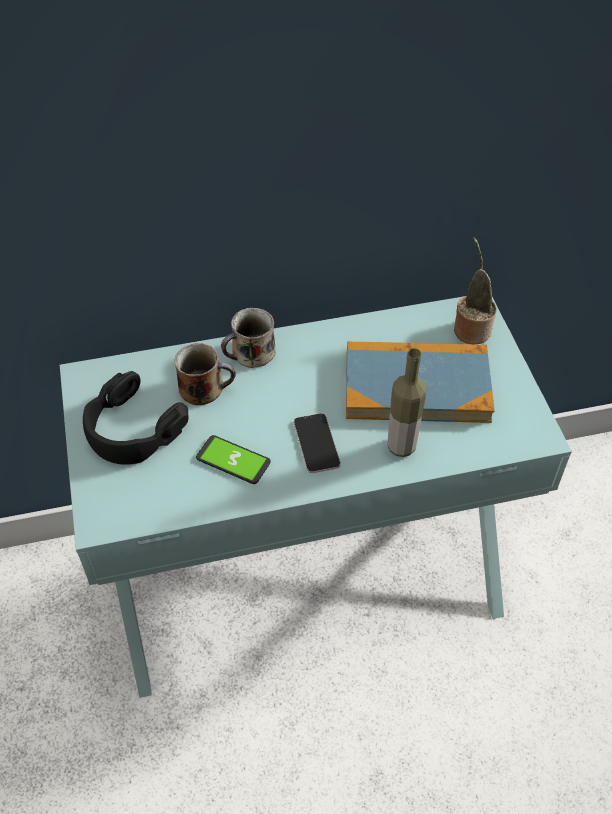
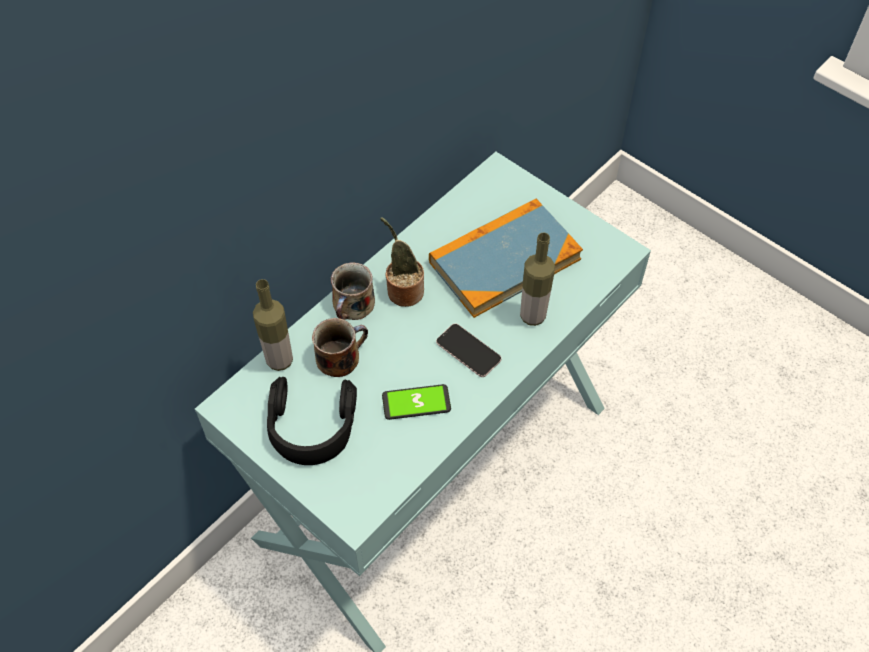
camera: 35 degrees left, 5 degrees up
(154, 364) = (279, 360): none -> bottle
(470, 329) = (506, 190): potted plant -> potted plant (403, 290)

